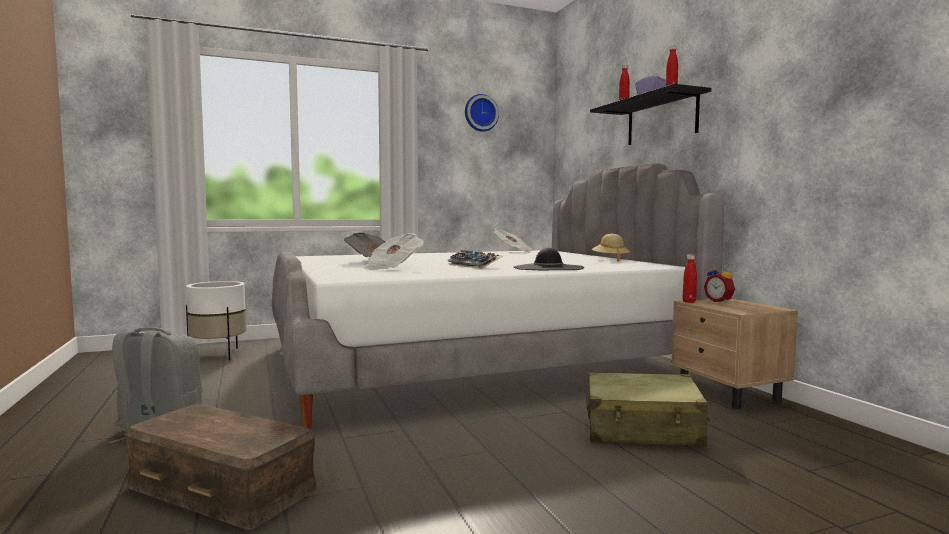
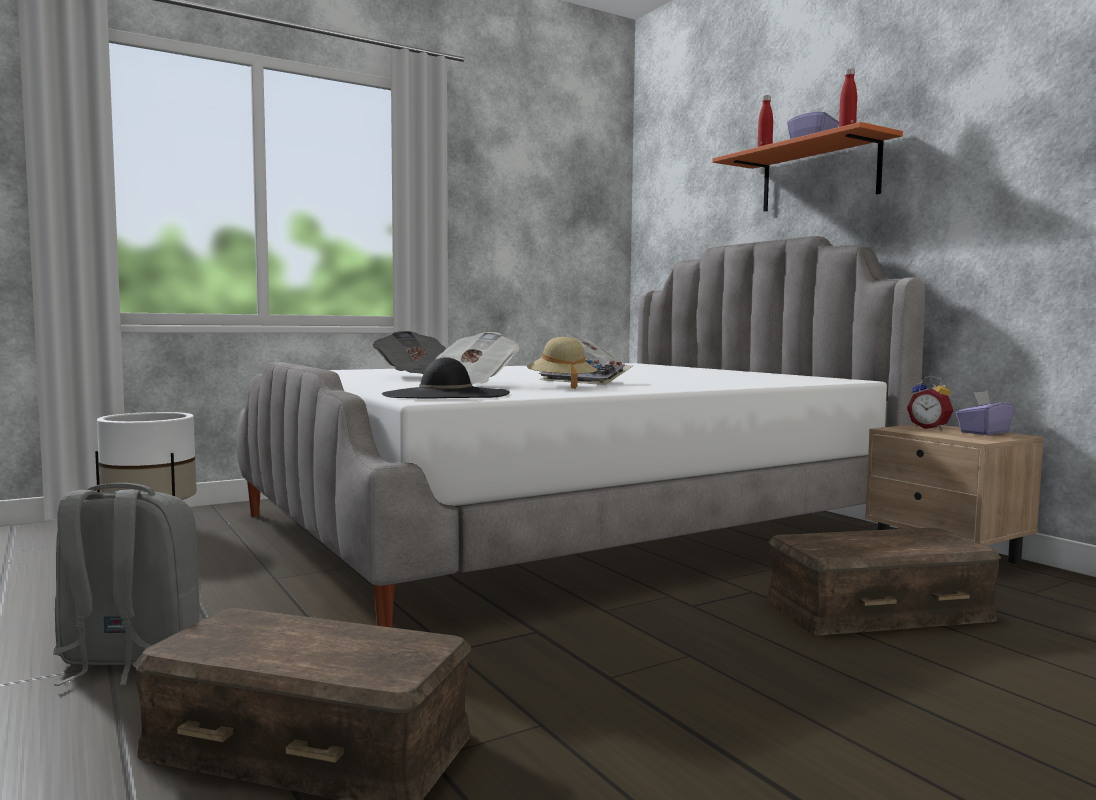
camera: 10 degrees left, 0 degrees up
(480, 113) = (533, 160): wall clock -> none
(548, 268) = (698, 383): black hat -> black hat (446, 394)
(610, 260) = (755, 374): beige hat -> beige hat (561, 386)
(642, 428) = (877, 609): beige suitcase -> brown storage box
(661, 120) = (819, 176): black shelf -> orange shelf
(689, 302) = (892, 429): red bottle -> none
(754, 306) = (983, 432): none -> purple tissue box

